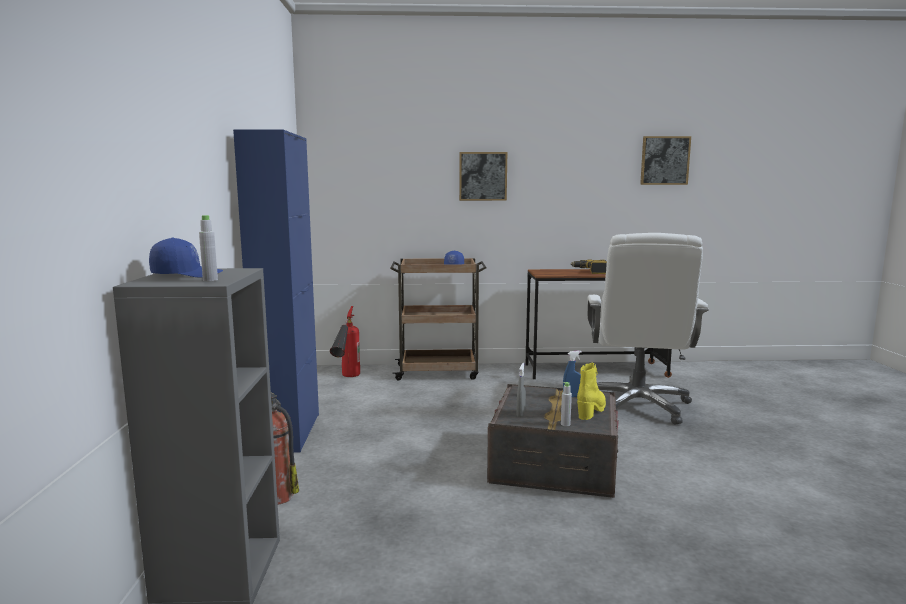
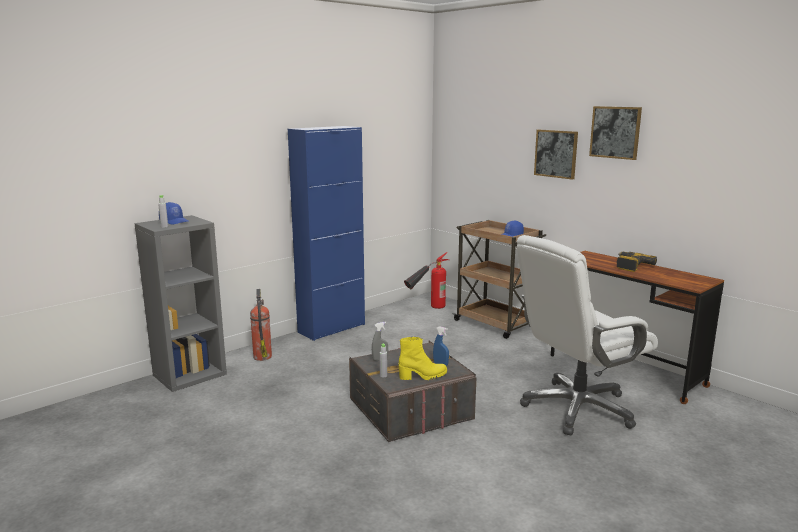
camera: 50 degrees right, 5 degrees up
(664, 160) = (749, 151): picture -> picture (615, 132)

